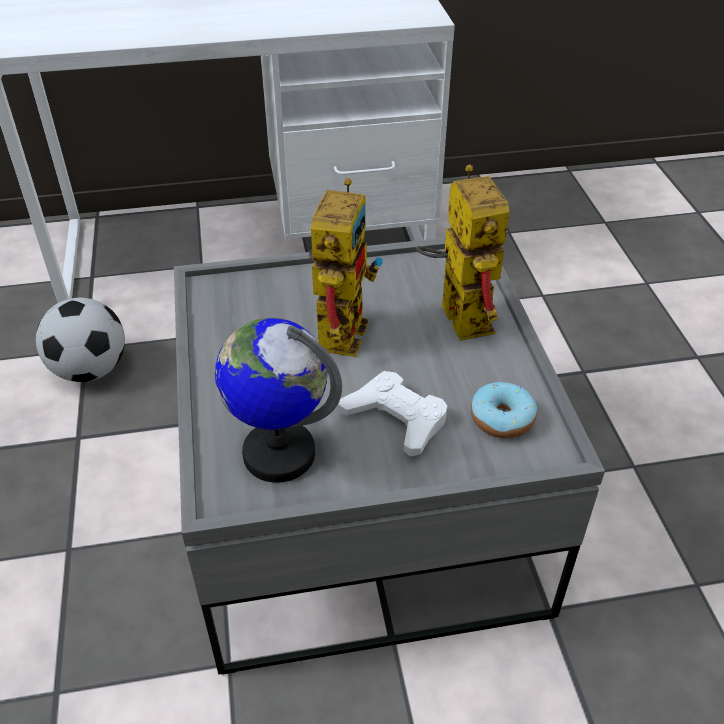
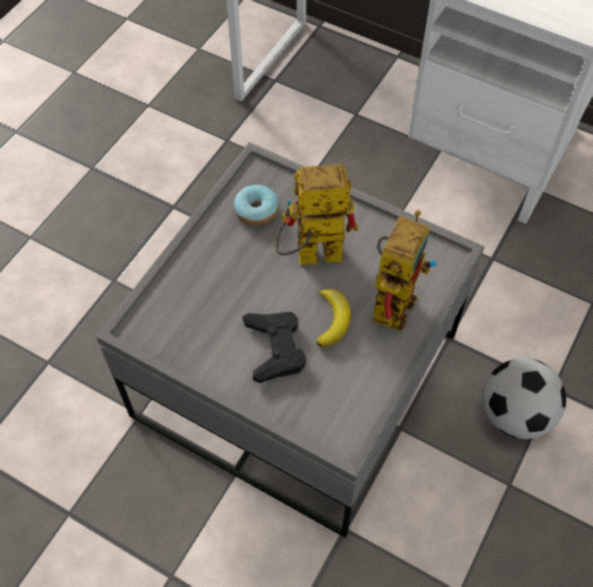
camera: 40 degrees right, 15 degrees up
(90, 370) = (217, 159): football -> football (515, 414)
(278, 453) = (189, 323): globe -> none
(340, 325) = (309, 257): toy robot -> toy robot turned 150 degrees counterclockwise
(396, 418) = (275, 348): white game controller -> black game controller
(422, 361) = (332, 319): none -> banana
(502, 419) = (337, 395): donut -> donut (256, 210)

